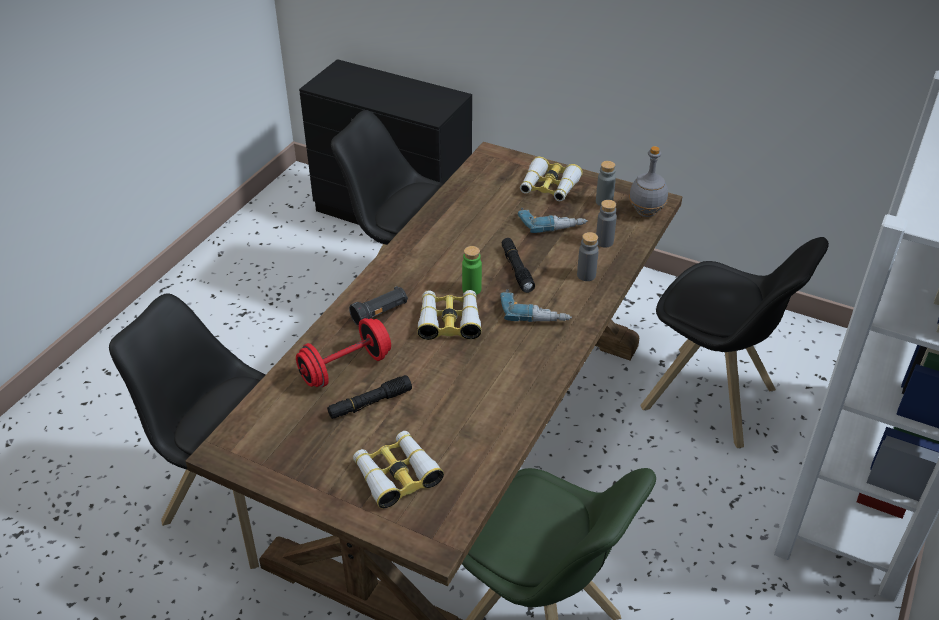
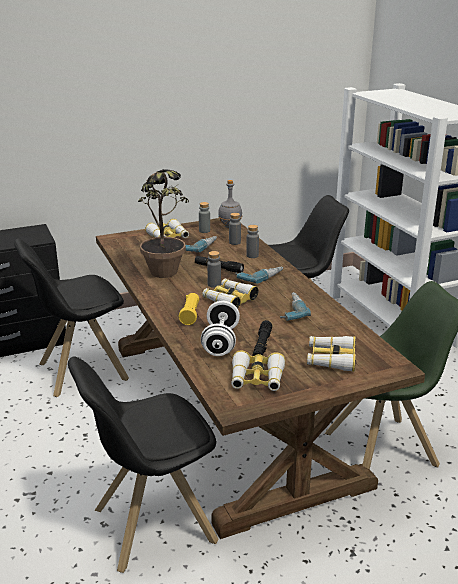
camera: 50 degrees left, 15 degrees down
(295, 437) = (257, 379): none -> binoculars
(345, 368) = (220, 342): red dumbbell -> white dumbbell
(380, 313) = (190, 315): black flashlight -> yellow flashlight
(447, 245) = (165, 276): none -> potted plant
(471, 289) = (214, 284): green bottle -> grey bottle
(476, 382) = (289, 311): none -> power drill

